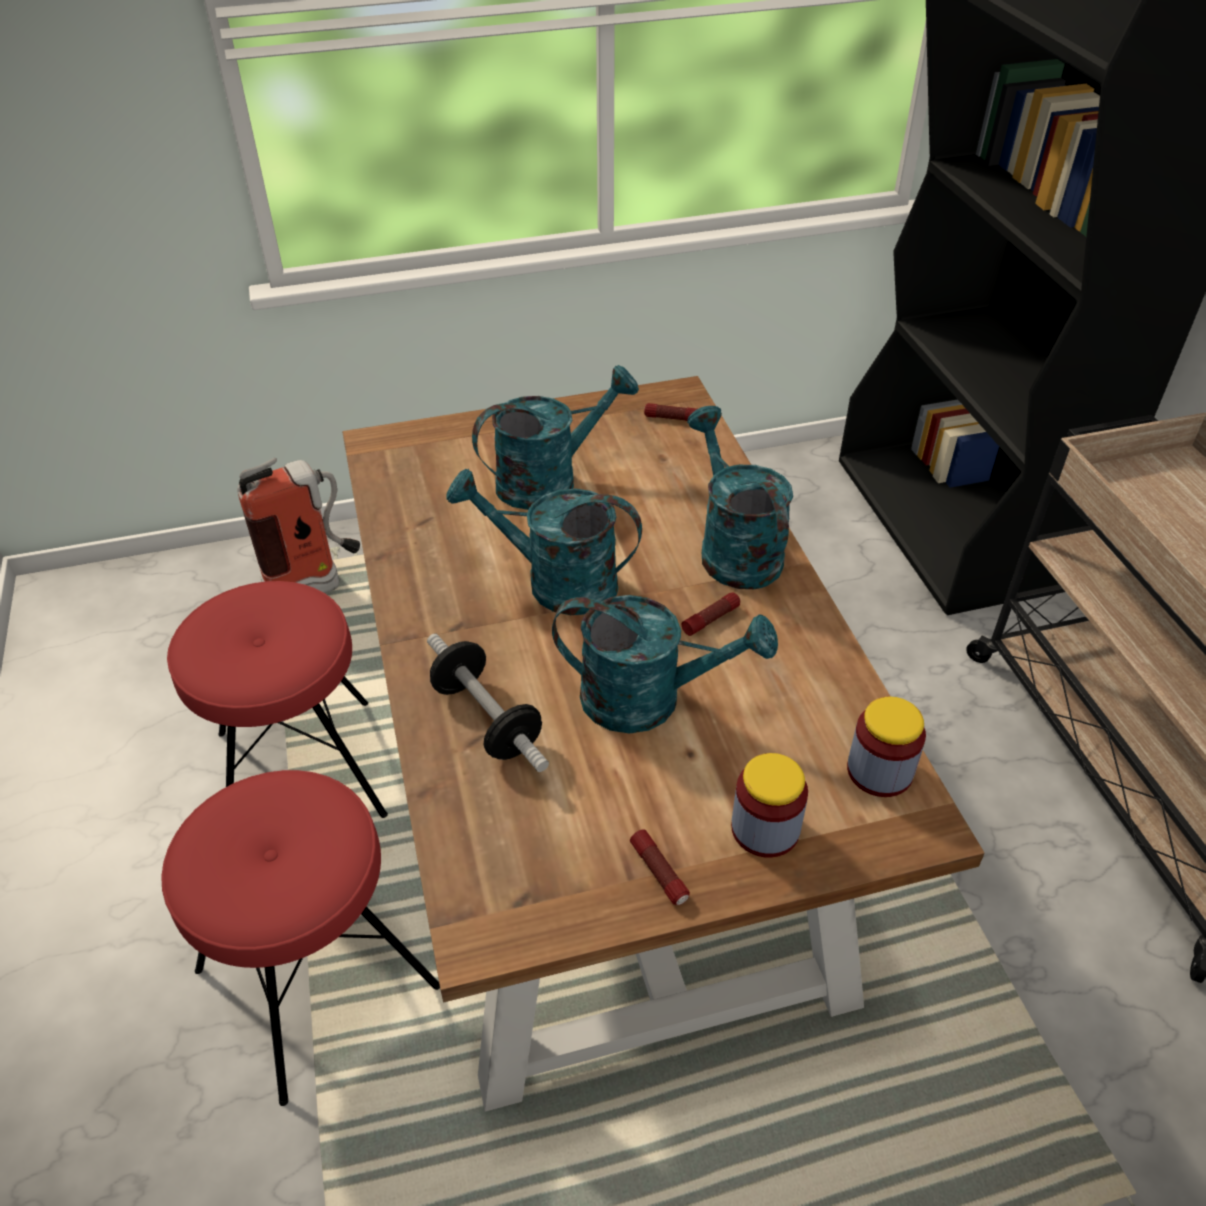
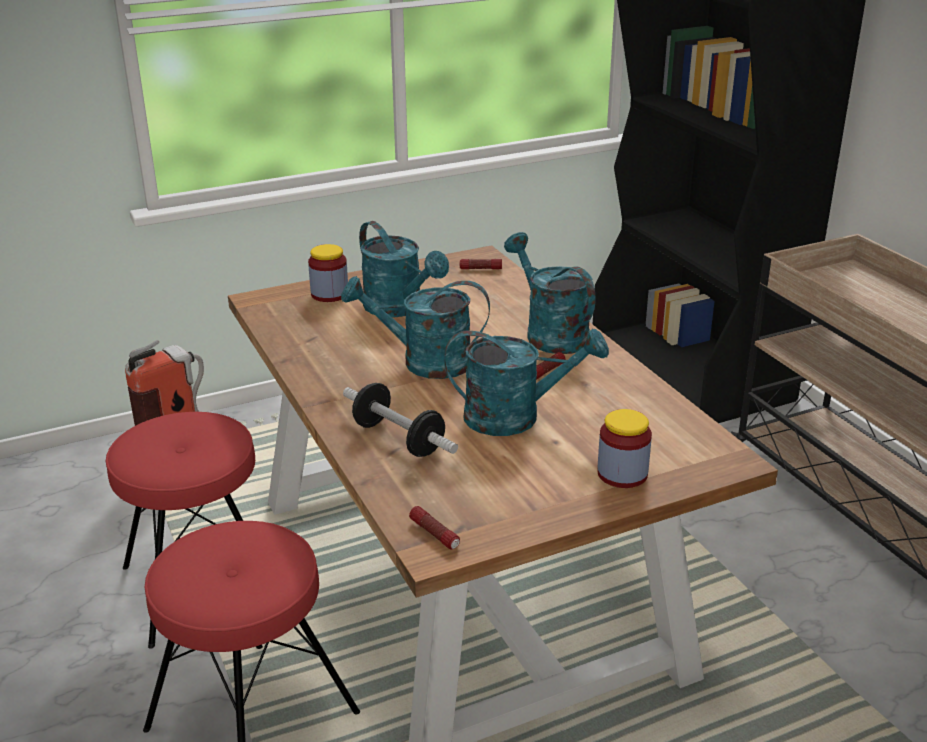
camera: 10 degrees left, 15 degrees down
(550, 479) = (400, 308): turquoise watering can -> turquoise watering can turned 90 degrees clockwise
(659, 873) = (554, 504): flashlight -> flashlight (435, 534)
(879, 771) = (692, 437): jar -> jar (329, 294)

